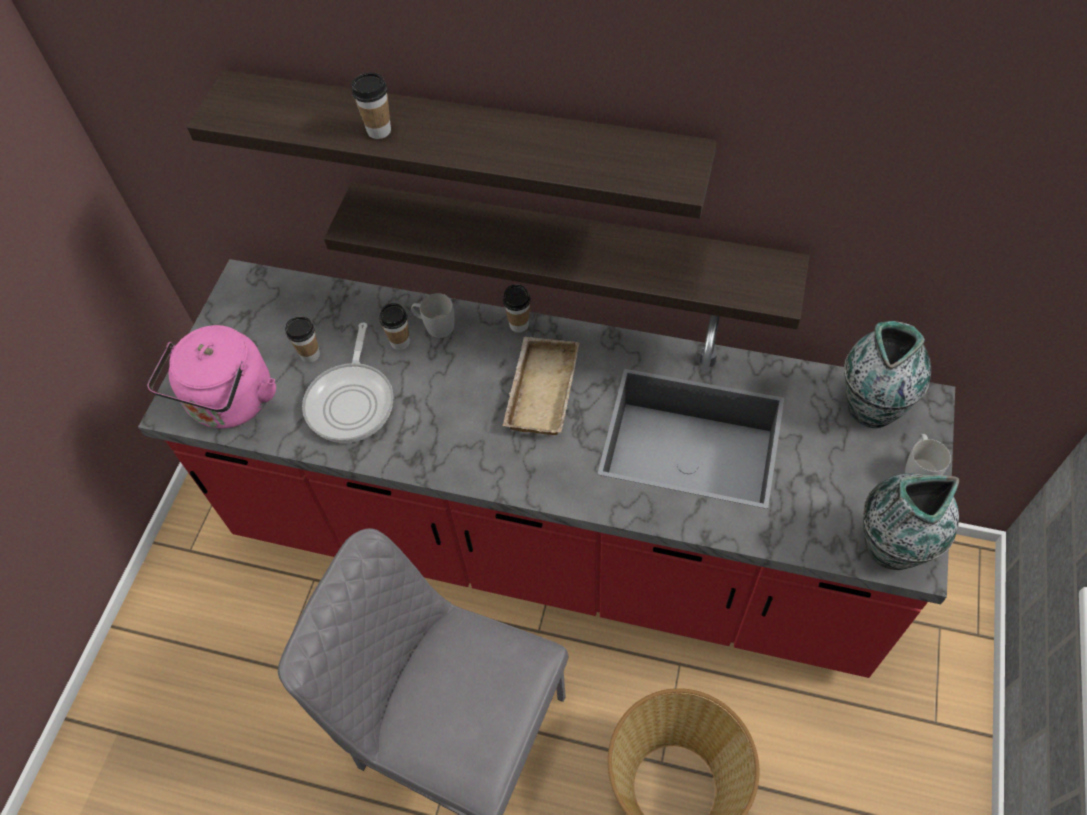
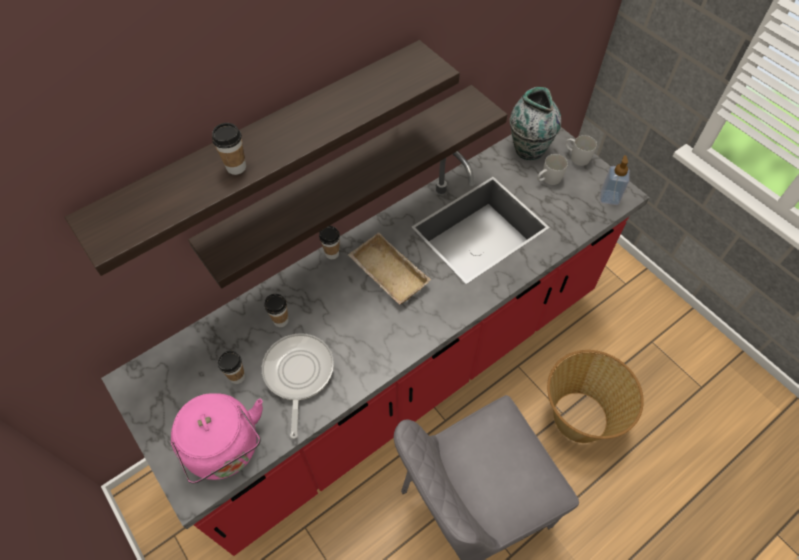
camera: 55 degrees left, 0 degrees up
(352, 401) = (298, 374): frying pan -> frying pan turned 135 degrees counterclockwise
(434, 325) = (288, 295): white mug -> white mug (548, 180)
(890, 547) = (609, 197): vase -> soap dispenser

